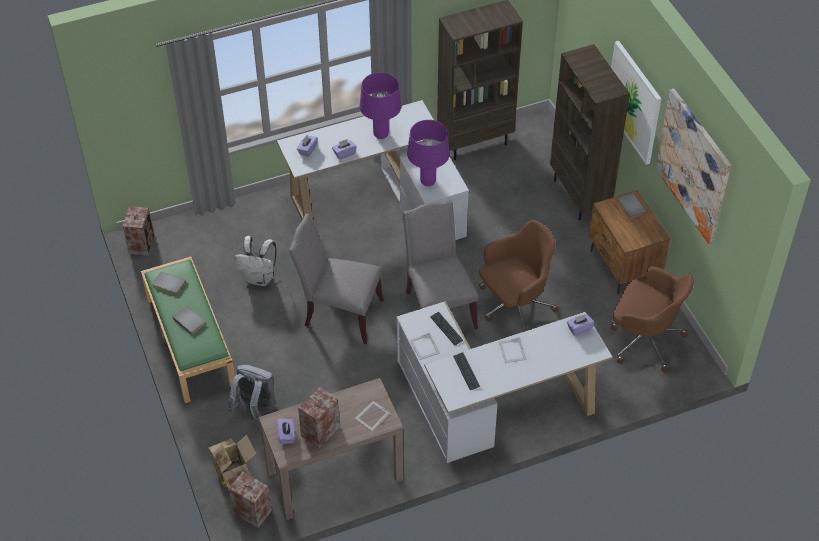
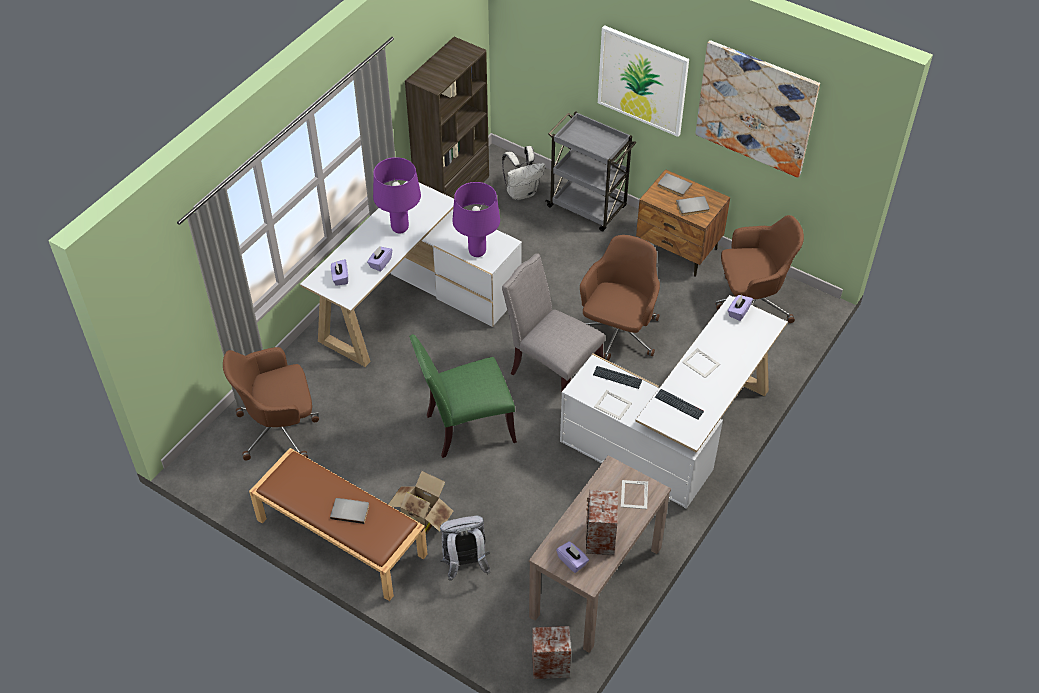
camera: 35 degrees left, 0 degrees up
(142, 244) = (203, 468): speaker -> none
(168, 285) = (295, 488): grey book -> grey book (693, 207)
(189, 341) = (340, 537): green bench -> brown bench
(213, 244) = (280, 429): none -> brown office chair
(234, 471) = (498, 638): cardboard box -> cardboard box (422, 516)
(259, 278) = (357, 436): white backpack -> white backpack (522, 192)
(339, 313) = (466, 427): grey chair -> green chair
(580, 196) = (588, 207): brown bookcase -> grey cart

